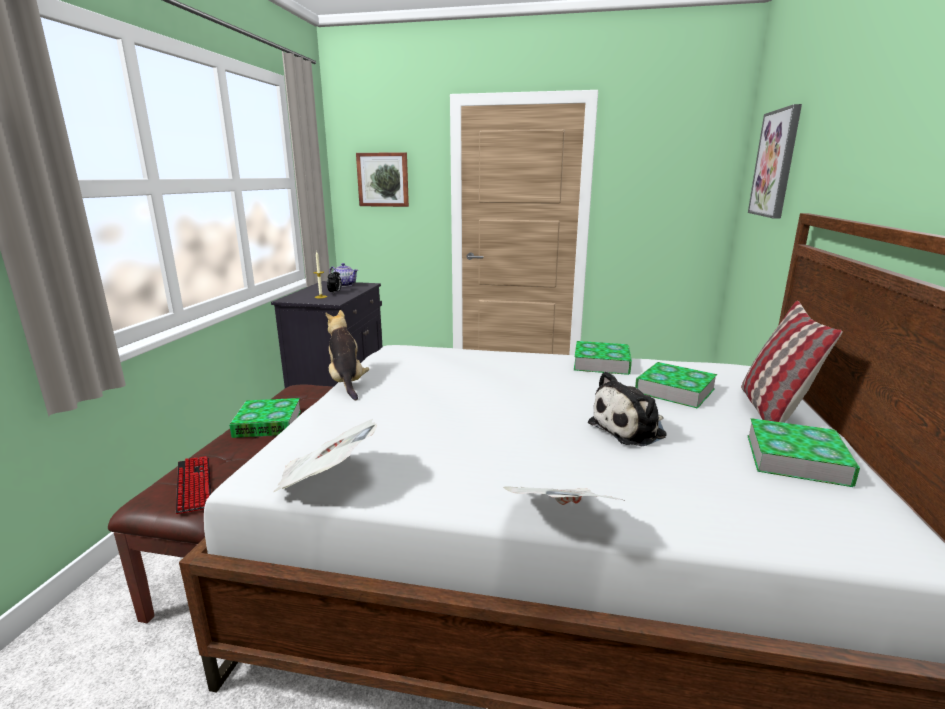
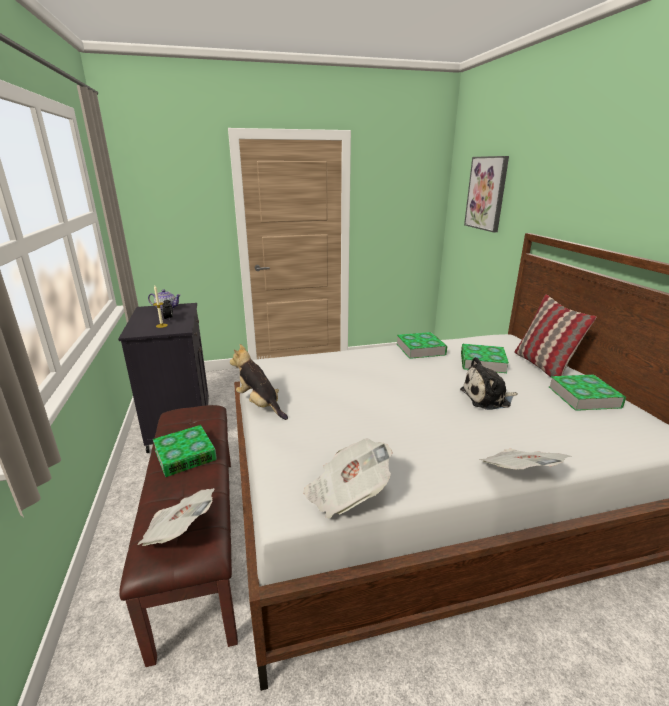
camera: 25 degrees left, 5 degrees up
(194, 485) = (179, 531): keyboard -> newspaper
(383, 179) = (169, 205): picture -> none
(630, 429) = (488, 398): plush toy -> plush toy turned 45 degrees clockwise

